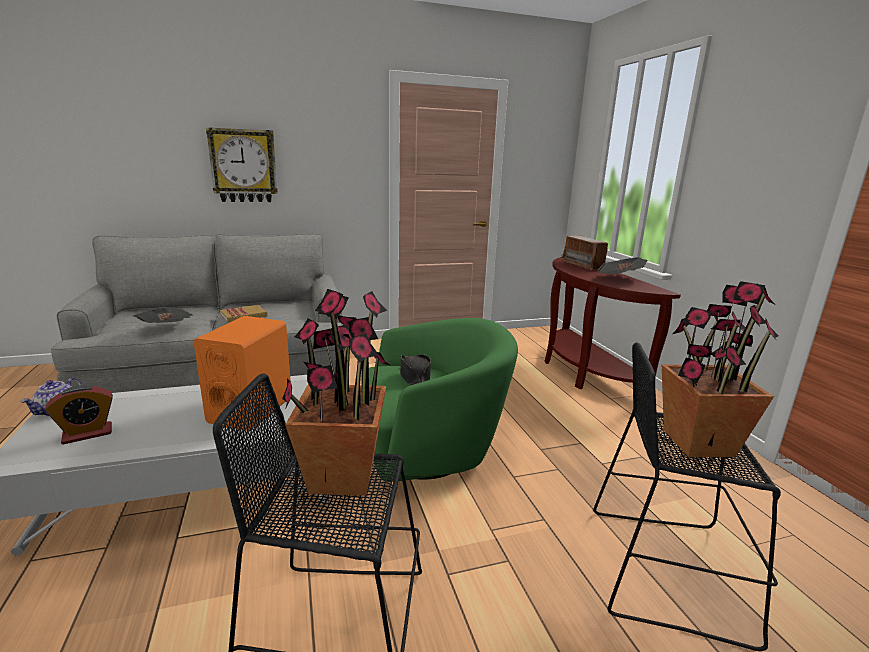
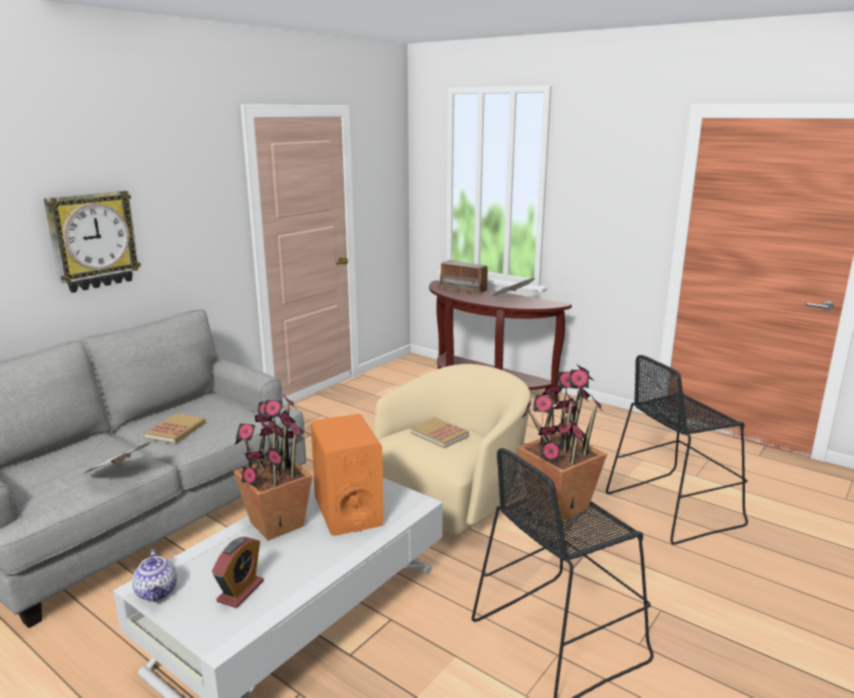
camera: 35 degrees left, 0 degrees up
(415, 377) = (439, 434): black hat -> book
(431, 450) = (453, 499): green armchair -> beige armchair
(697, 442) = (686, 411): potted plant -> potted plant (276, 524)

